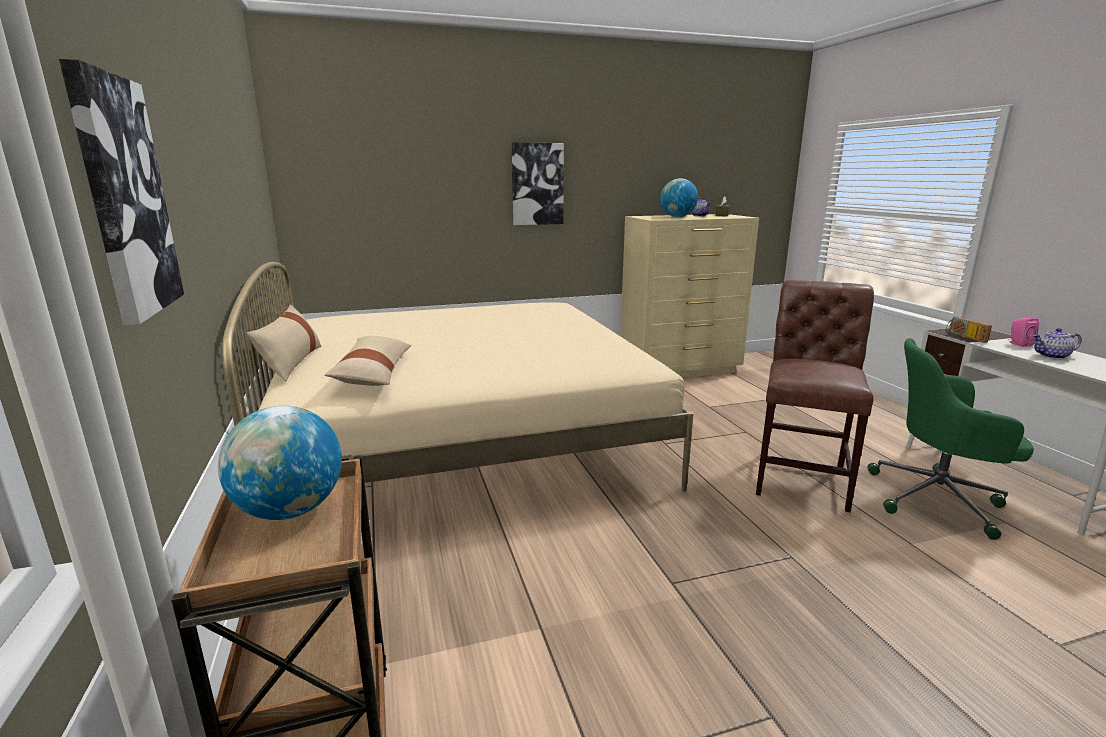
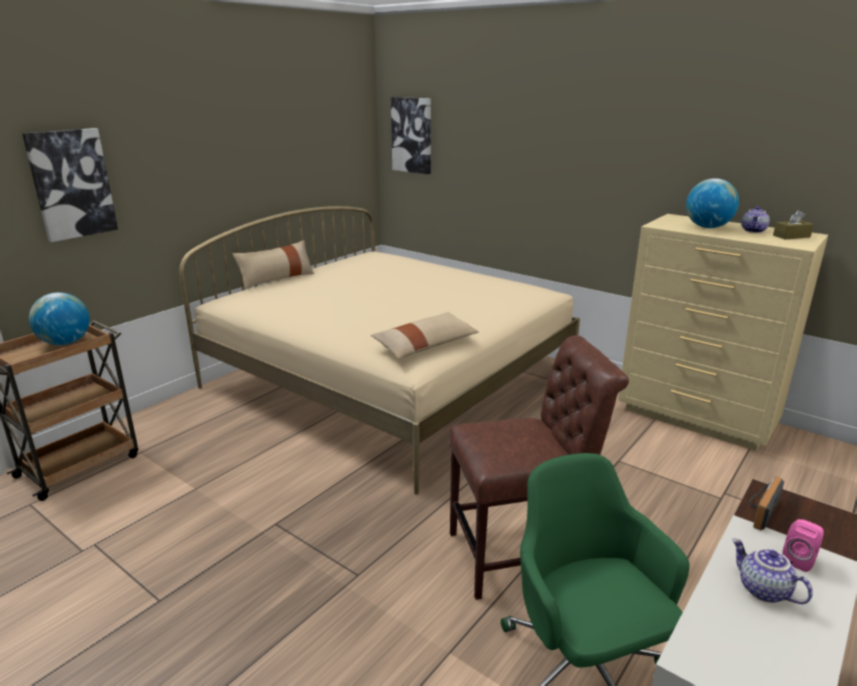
camera: 55 degrees right, 5 degrees up
(373, 373) = (277, 300): beige pillow -> beige pillow (425, 345)
(537, 184) = (572, 165): picture -> picture (412, 135)

